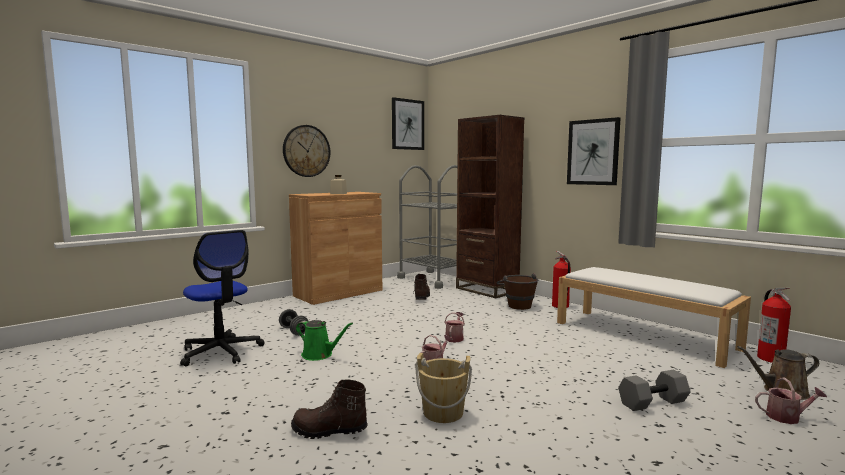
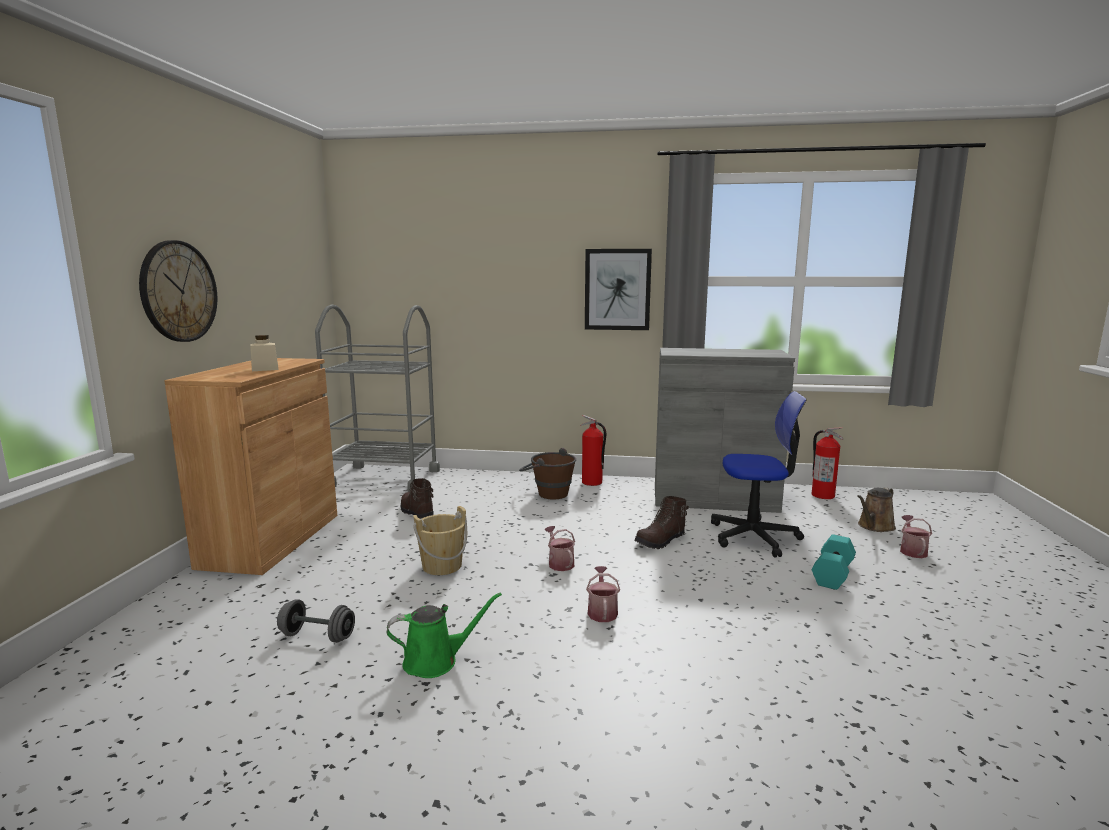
camera: 40 degrees left, 5 degrees up
(221, 352) = (248, 734): office chair -> office chair (754, 536)
(329, 431) = (658, 772): brown boot -> brown boot (661, 541)
(407, 124) = (307, 236): picture -> none
(443, 413) = (718, 673): beige bucket -> beige bucket (442, 566)
(487, 290) = (479, 479): brown bookcase -> none
(645, 335) = (714, 498): white bench -> grey cabinet
(653, 403) = (833, 574): grey dumbbell -> turquoise dumbbell
(787, 417) = (912, 550): watering can -> watering can turned 45 degrees counterclockwise

